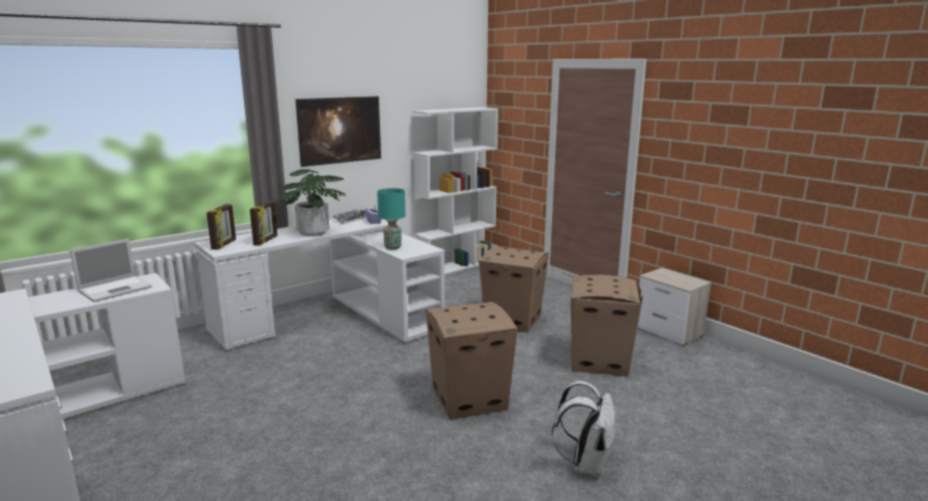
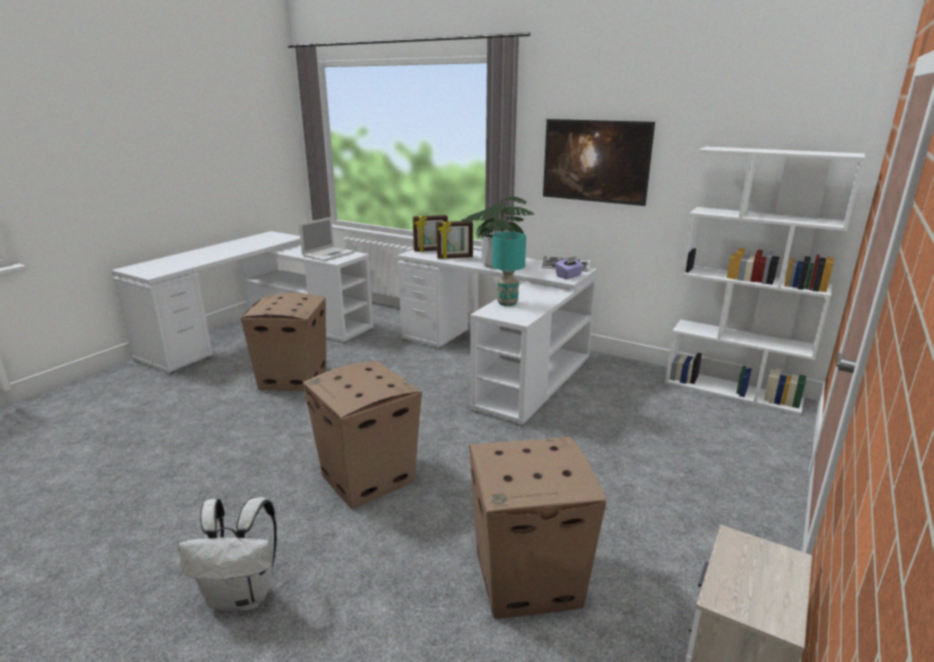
camera: 70 degrees right, 5 degrees up
(116, 289) = (329, 254): laptop -> laptop turned 75 degrees counterclockwise
(513, 320) = (600, 470): cardboard box -> cardboard box (293, 379)

